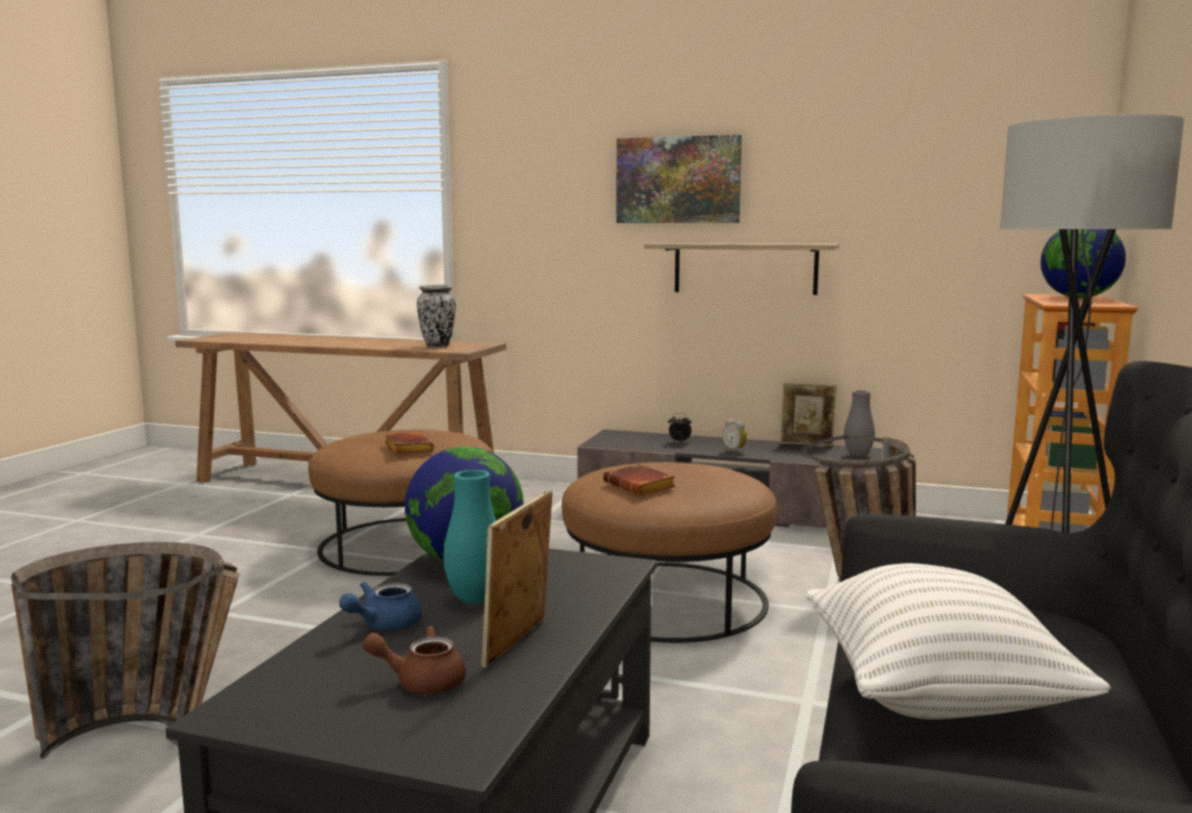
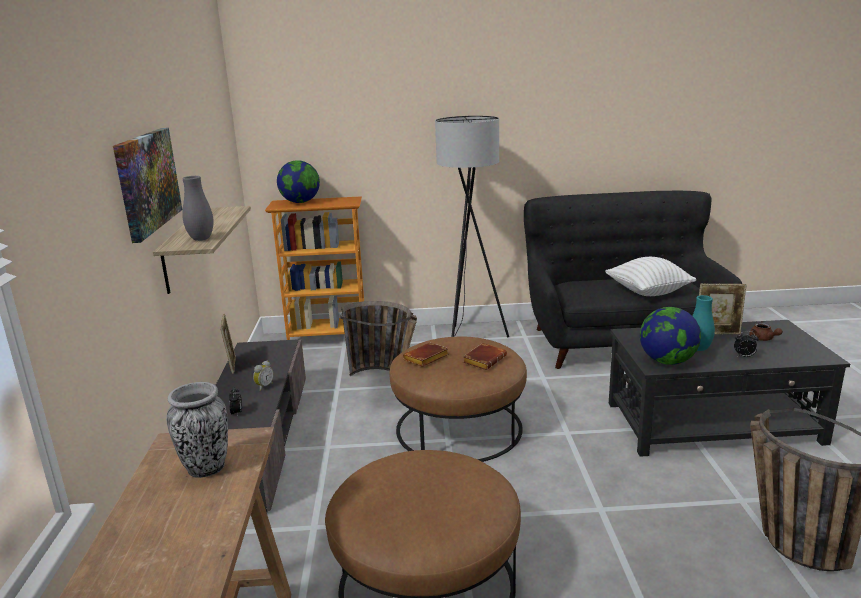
camera: 110 degrees left, 10 degrees up
(384, 625) = (744, 357): blue teapot -> alarm clock
(406, 448) = (453, 476): brown book -> brown book (426, 359)
(858, 455) = (265, 347): grey vase -> grey vase (201, 239)

